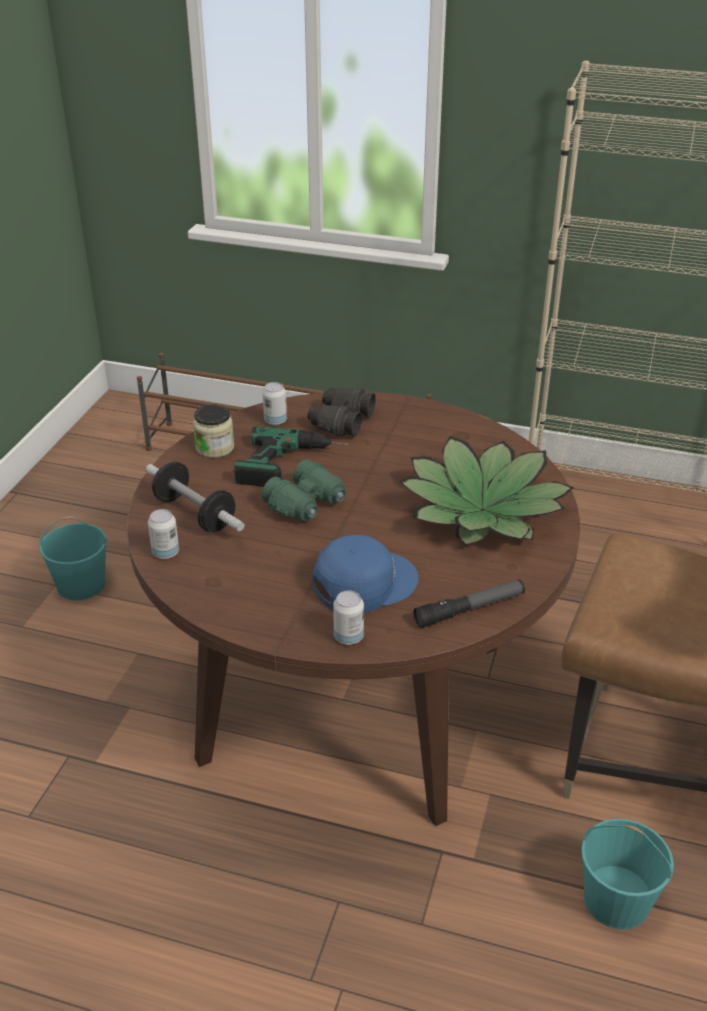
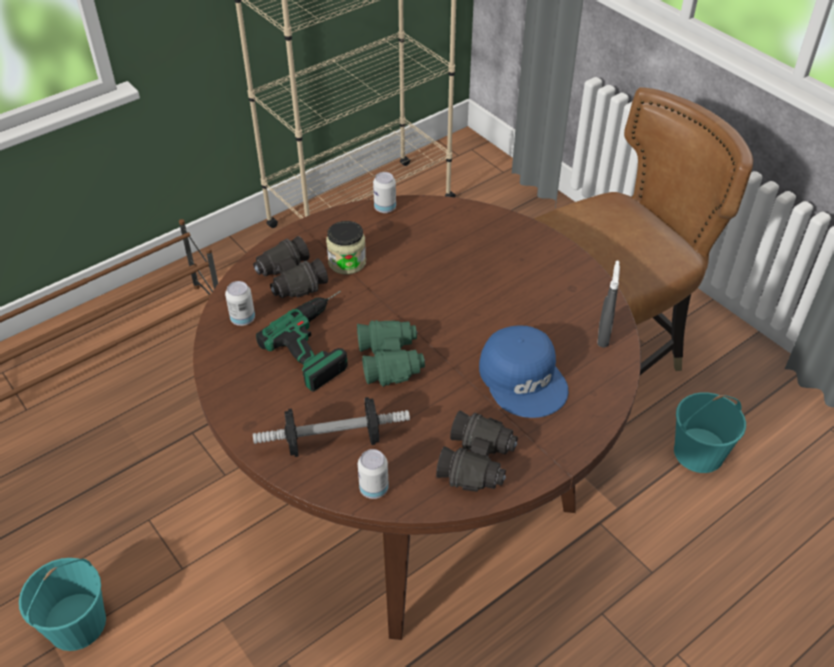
camera: 55 degrees left, 10 degrees up
(215, 448) = (241, 379): jar -> jar (347, 262)
(242, 594) = (477, 461): none -> black binoculars
(348, 637) = (584, 421): can -> can (385, 208)
(363, 582) = (524, 378): blue cap -> blue cap turned 150 degrees clockwise
(470, 609) = (603, 336): flashlight -> grey spray bottle
(482, 510) = (491, 266): potted plant -> none

